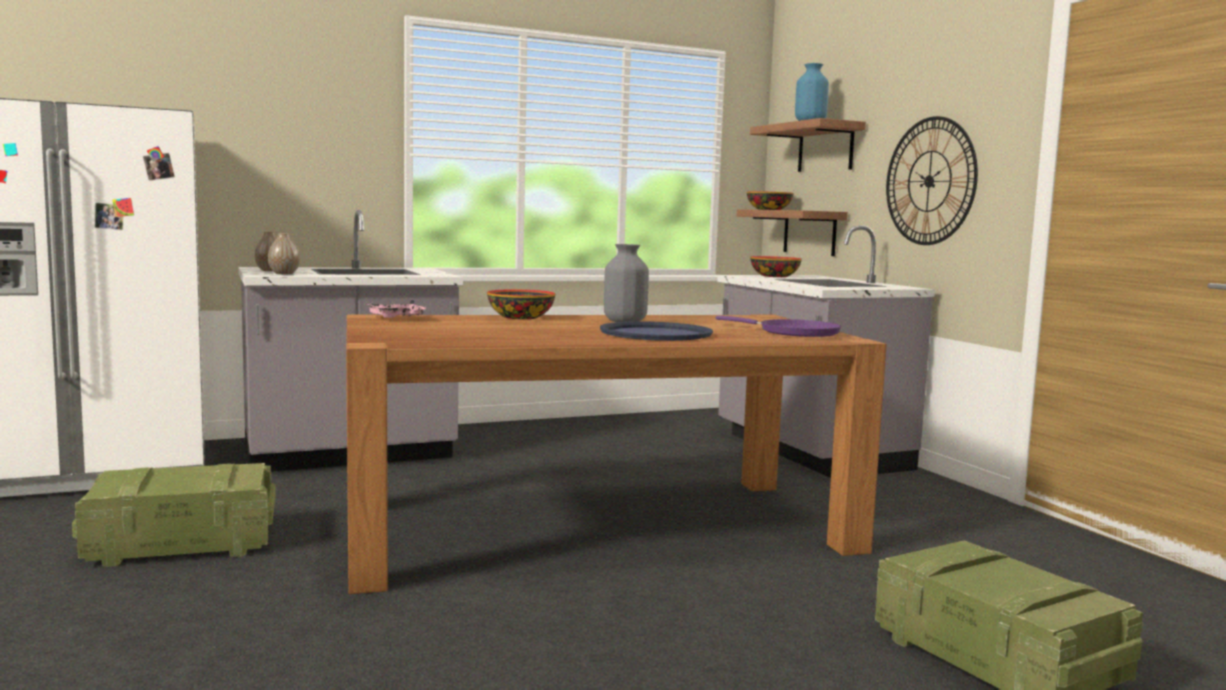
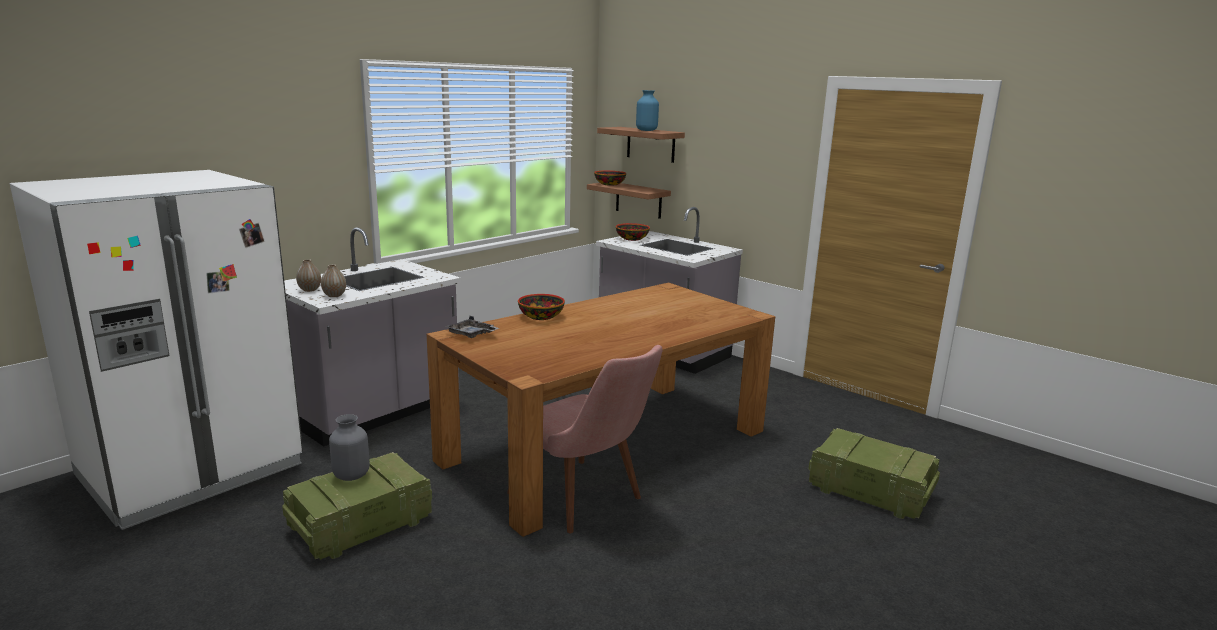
camera: 25 degrees left, 10 degrees up
(397, 318) = (472, 334): pink tray -> grey tray
(487, 577) = (586, 501): none -> pink chair
(624, 321) = (608, 311): grey vase -> grey vase (351, 475)
(656, 333) = (650, 326): blue tray -> none
(793, 332) = (716, 310): purple frying pan -> none
(929, 181) = (736, 180): wall clock -> none

